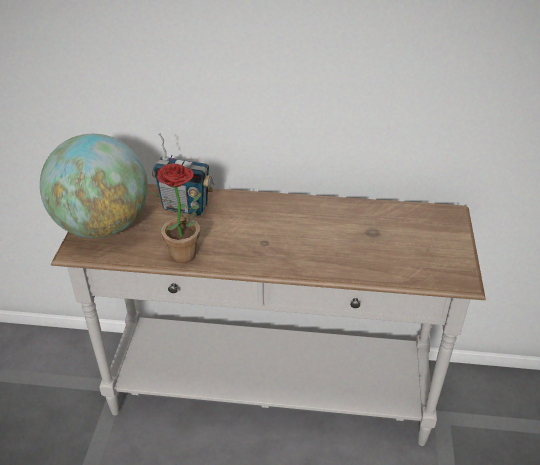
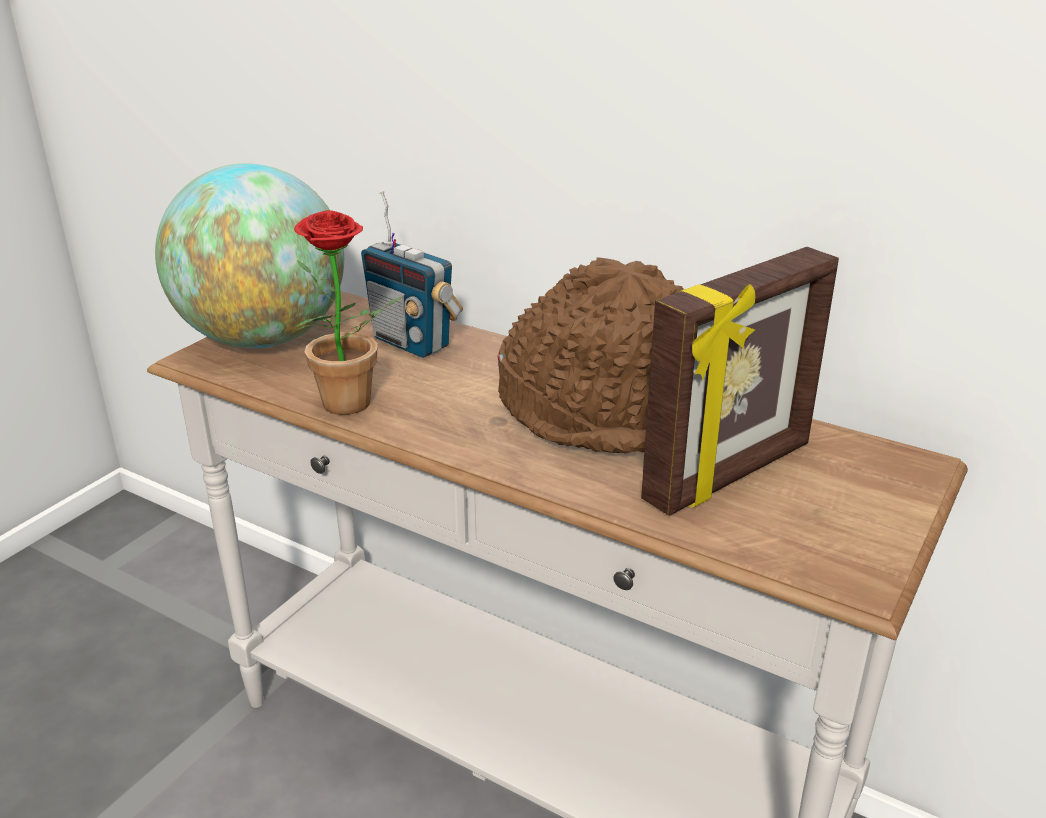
camera: 25 degrees right, 10 degrees down
(308, 223) = (602, 411): none -> brown hat
(384, 242) = (730, 474): none -> picture frame

